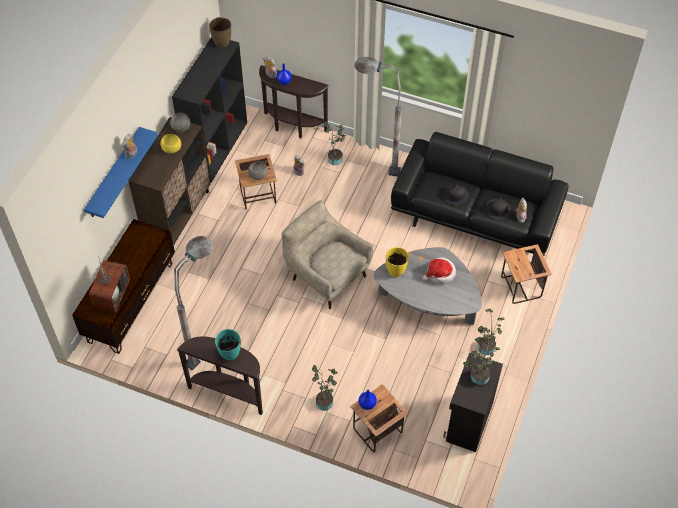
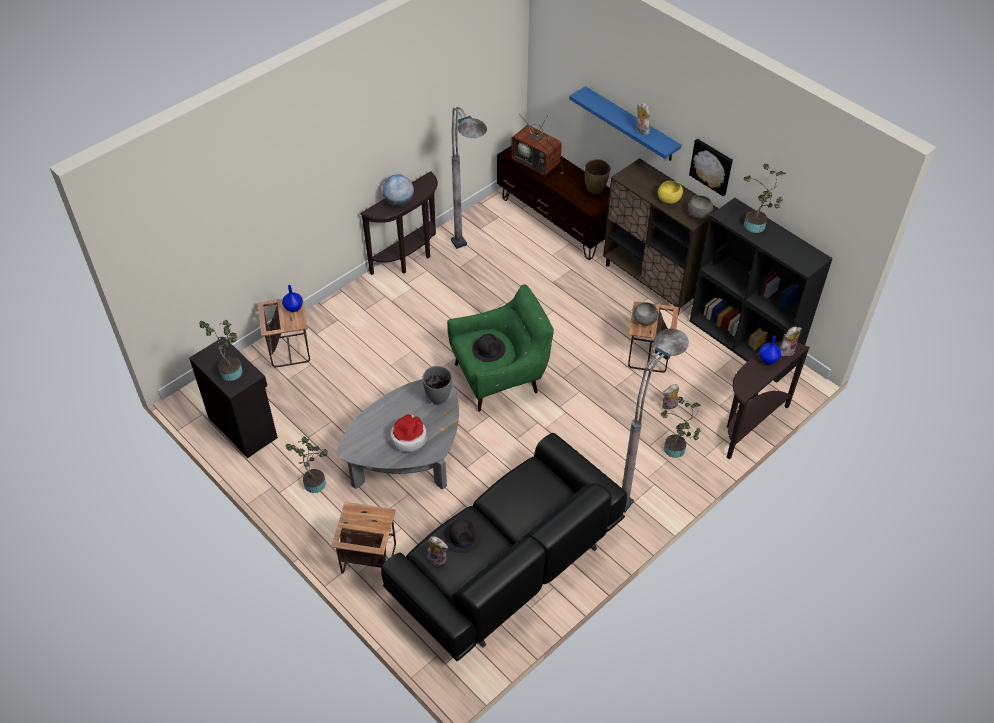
camera: 115 degrees right, 5 degrees down
(155, 105) = (712, 166): none -> picture
(222, 43) = (812, 262): brown vase -> brown vase (595, 189)
(230, 354) = (399, 202): turquoise vase -> globe
(325, 401) = (350, 323): potted plant -> potted plant (756, 227)
(326, 275) = (500, 377): beige armchair -> green armchair
(395, 271) = (438, 398): yellow vase -> grey vase
(455, 195) = (511, 500): black hat -> black hat (488, 349)

